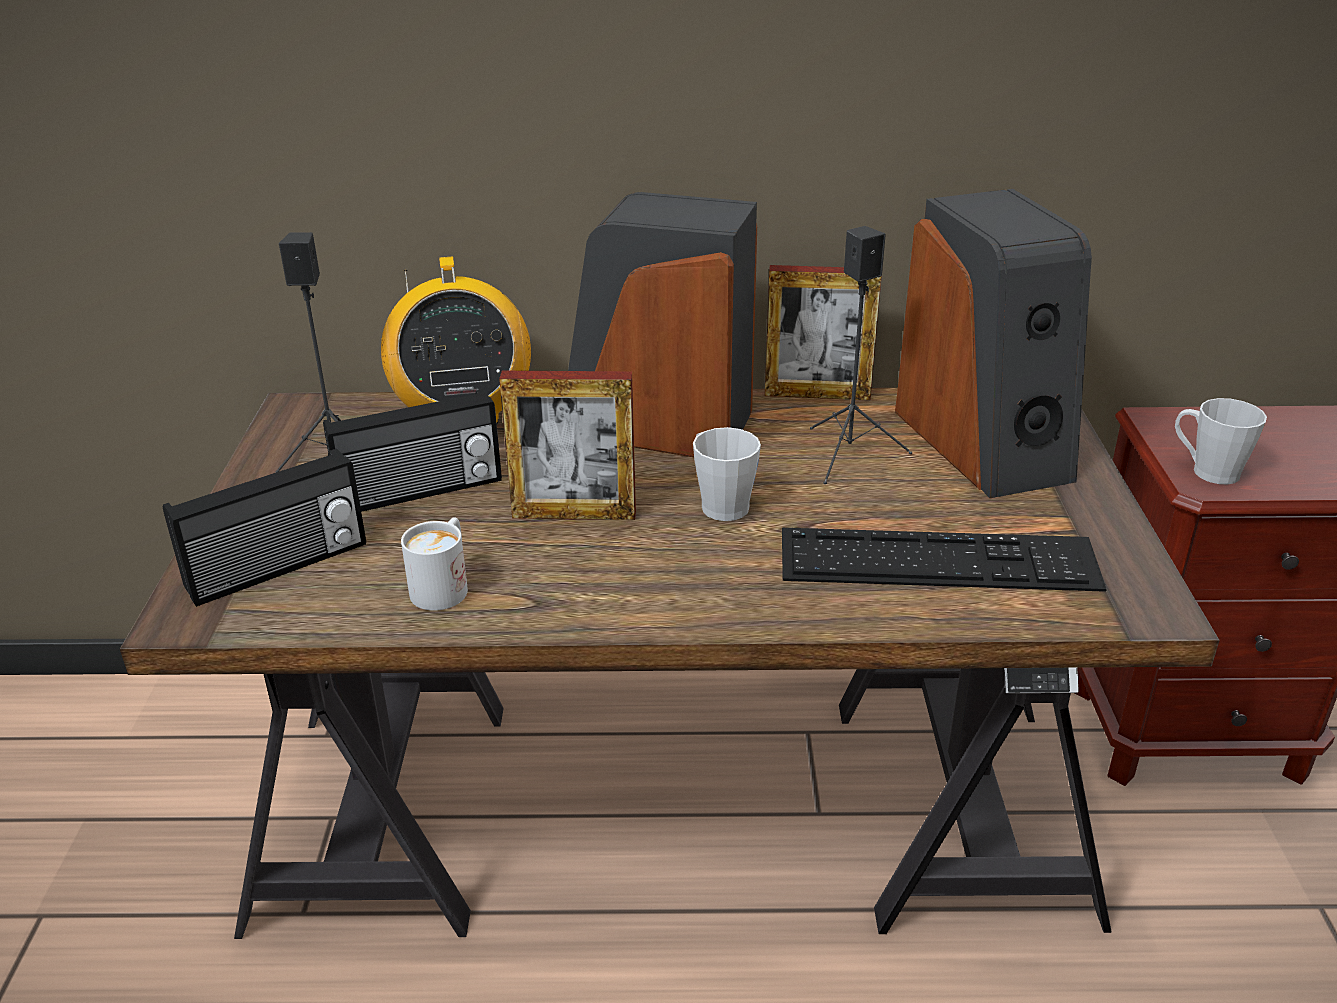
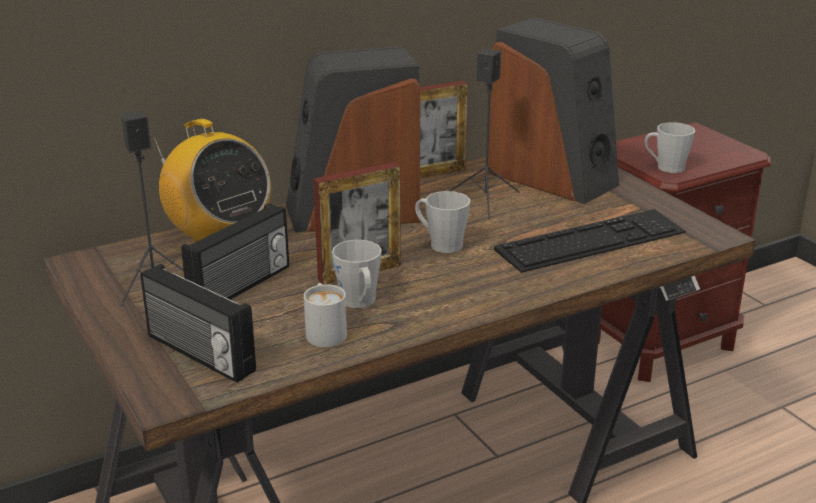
camera: 30 degrees left, 5 degrees down
(279, 568) = (198, 354): radio -> radio turned 105 degrees clockwise
(528, 558) = (360, 302): none -> grey mug

